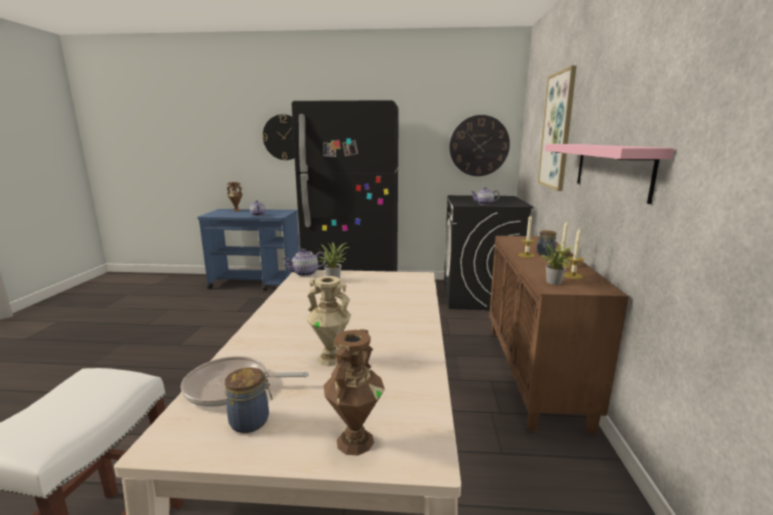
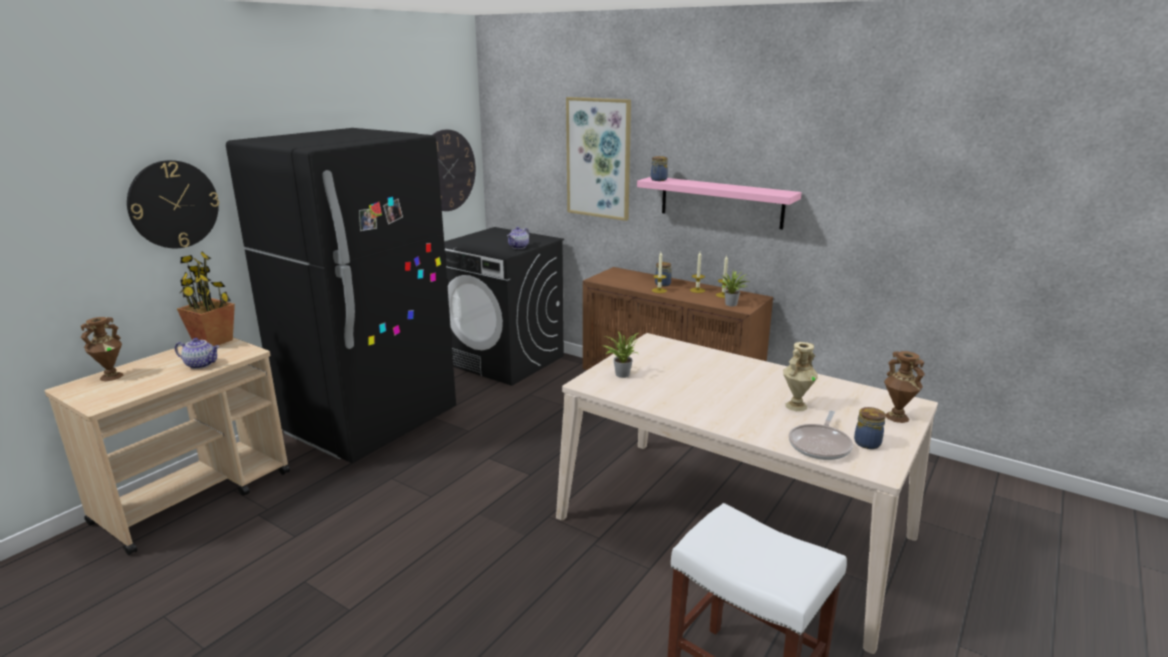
camera: 60 degrees left, 5 degrees up
(257, 283) = (195, 496): blue cart -> beige cart
(285, 211) = (213, 342): none -> potted plant
(305, 273) = (586, 383): teapot -> none
(564, 143) = (658, 180): none -> jar

